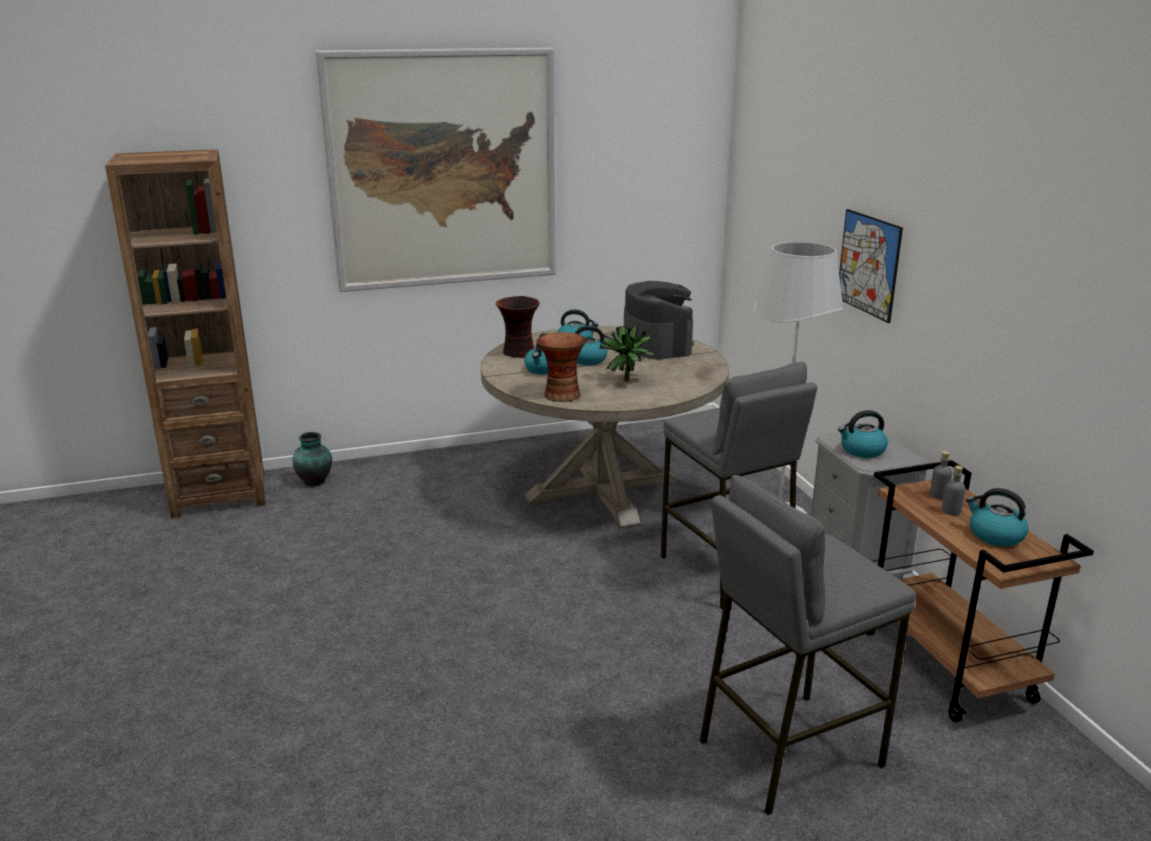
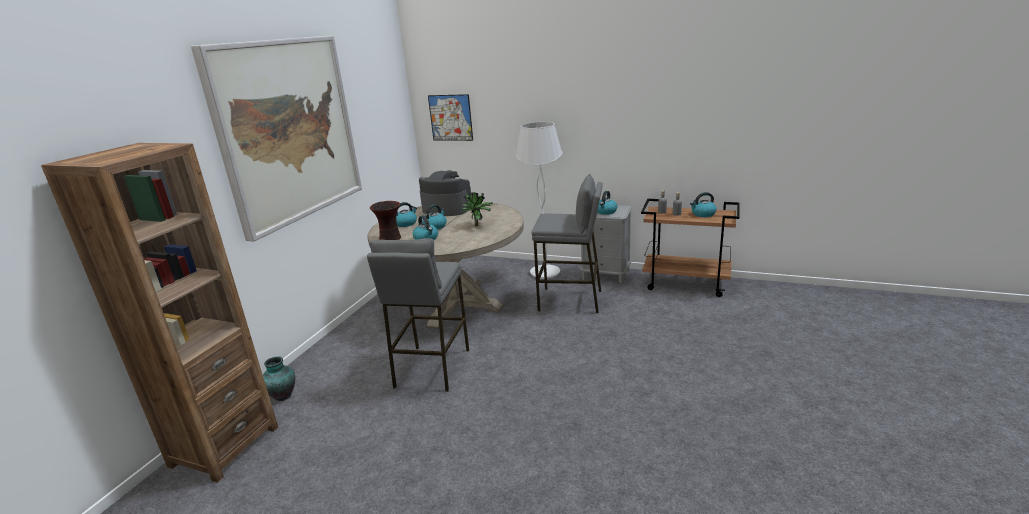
camera: 50 degrees left, 0 degrees up
(561, 395) = (467, 243): vase -> none
(788, 752) = (710, 337): grey stool -> grey stool (431, 368)
(868, 264) = (560, 126): picture -> picture (450, 117)

